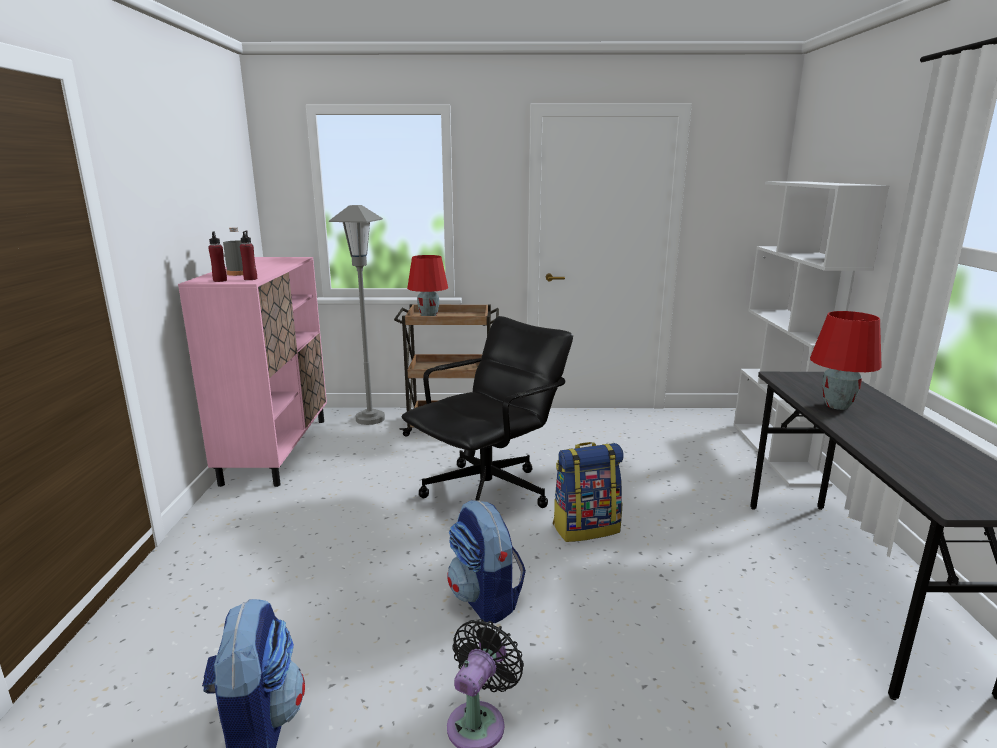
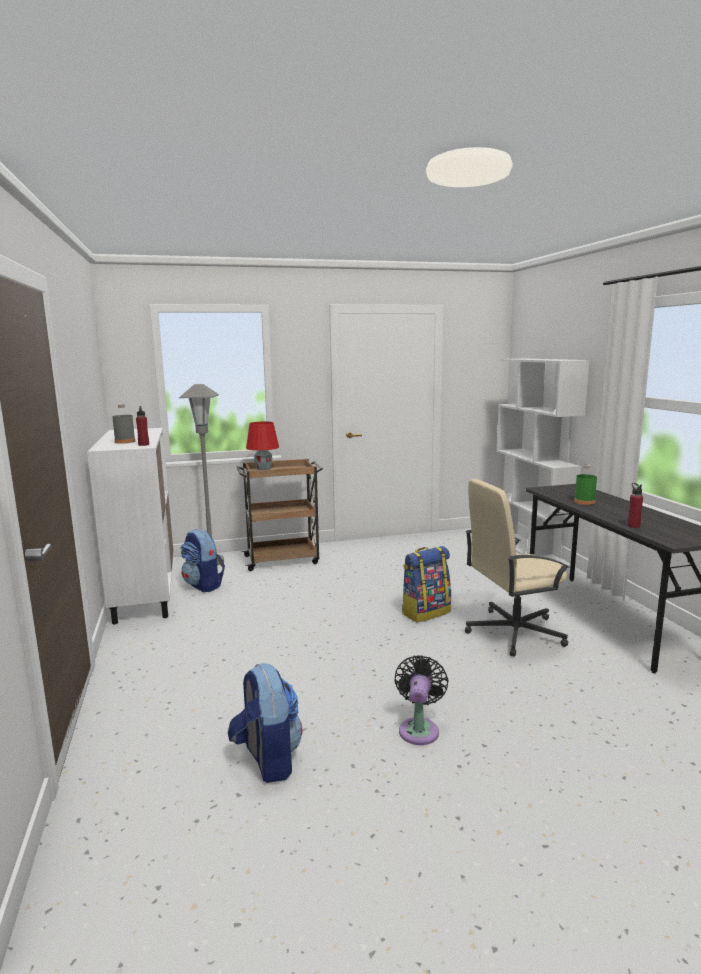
camera: 15 degrees left, 5 degrees down
(220, 280) = (119, 447): red bottle -> red bottle (633, 526)
(277, 449) = (145, 592): pink cabinet -> white cabinet
(485, 599) = (381, 663): backpack -> backpack (203, 585)
(488, 493) = (342, 600): black office chair -> none
(694, 581) = (513, 632): none -> beige office chair
(836, 405) = (584, 502): red table lamp -> green bottle

